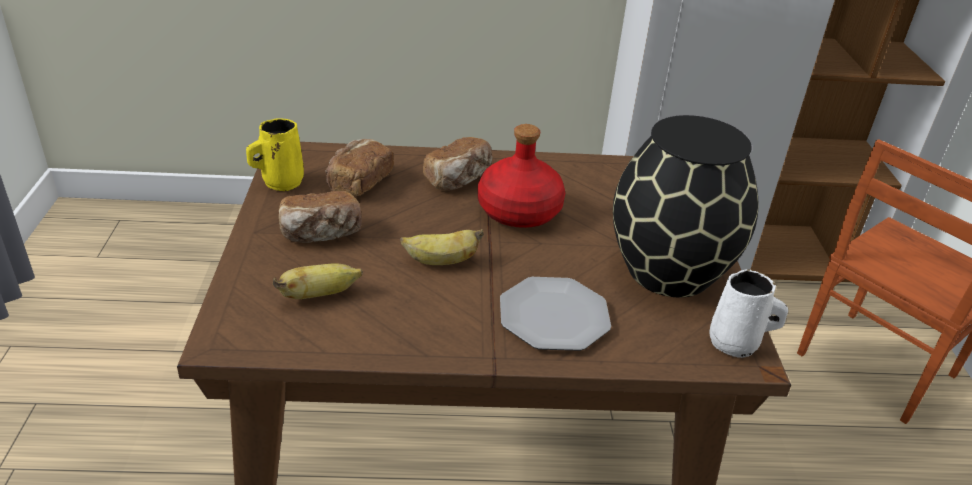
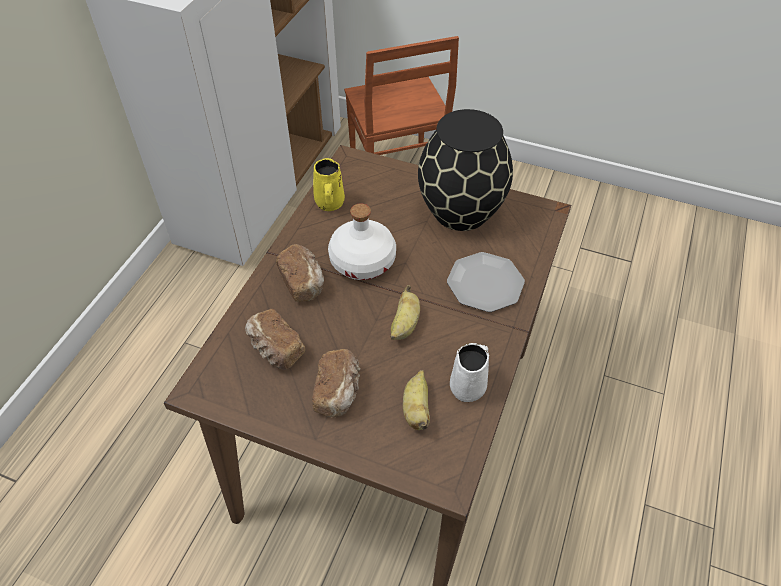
camera: 65 degrees left, 15 degrees up
(280, 182) = (246, 405): yellow mug -> yellow mug (329, 204)
(518, 212) = (363, 261): red bottle -> white bottle
(736, 344) = (535, 211): white mug -> white mug (469, 387)

